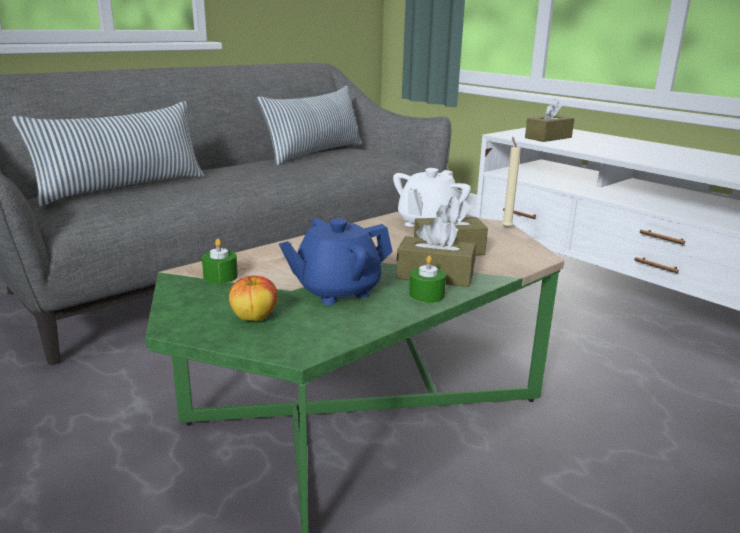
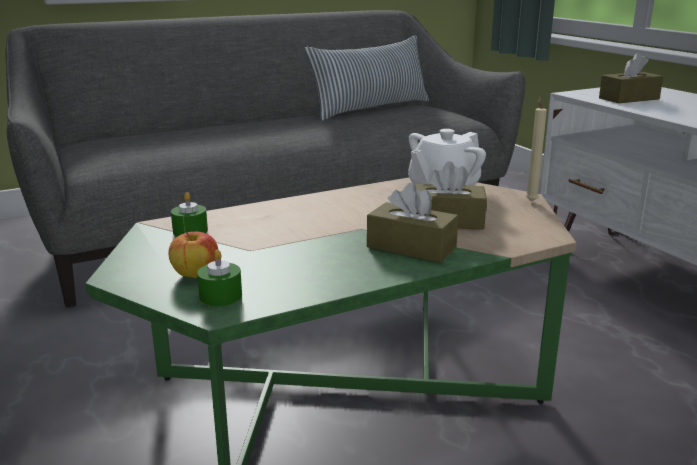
camera: 15 degrees right, 0 degrees up
(123, 188) = (155, 138): pillow -> none
(337, 291) = (295, 255): blue teapot -> none
(426, 295) = (387, 267): green candle -> green candle (220, 296)

